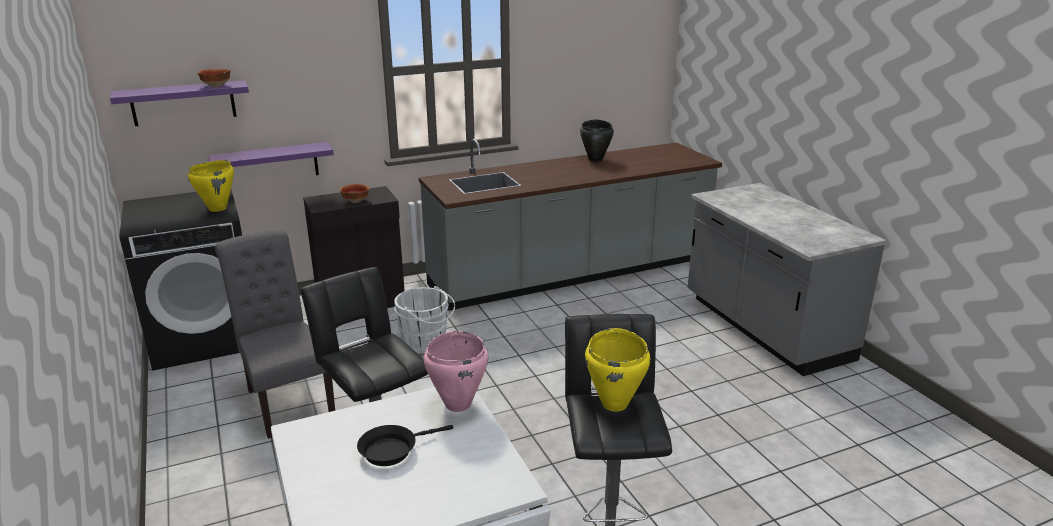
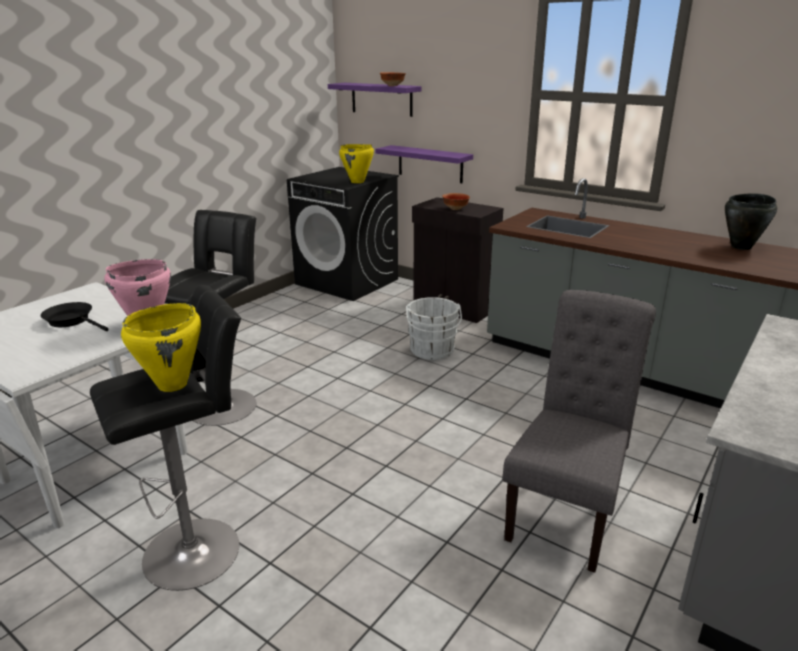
camera: 60 degrees right, 0 degrees up
(287, 400) = (302, 332): grey chair -> grey chair (567, 511)

